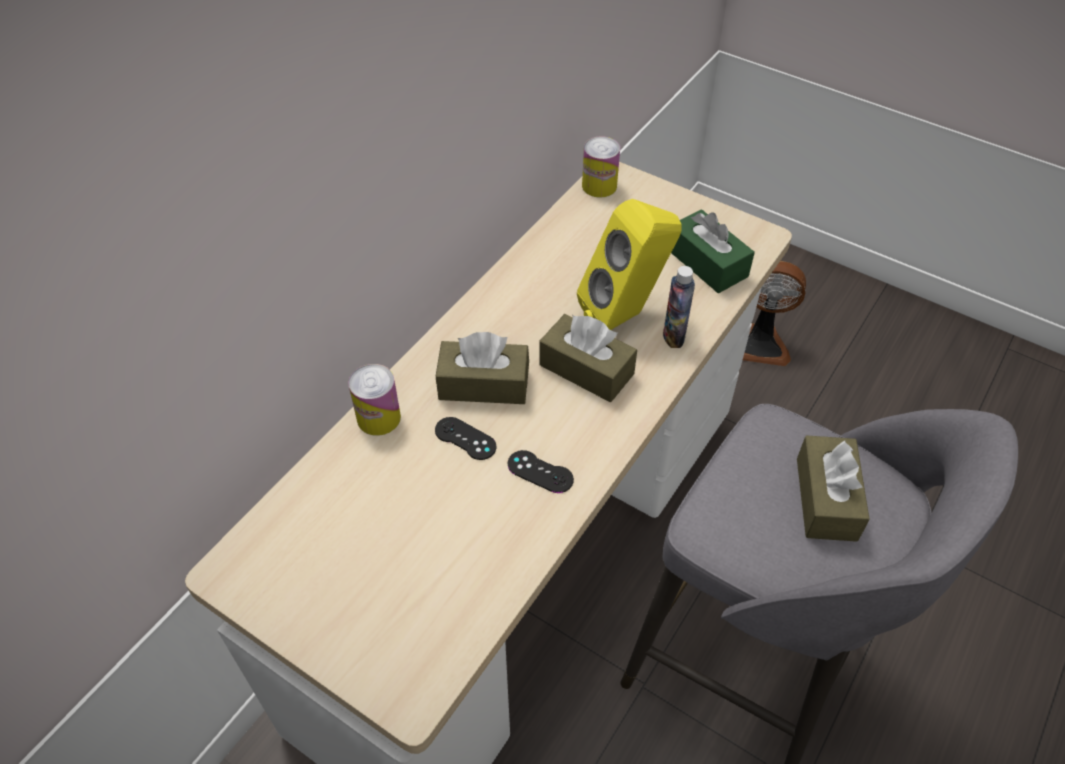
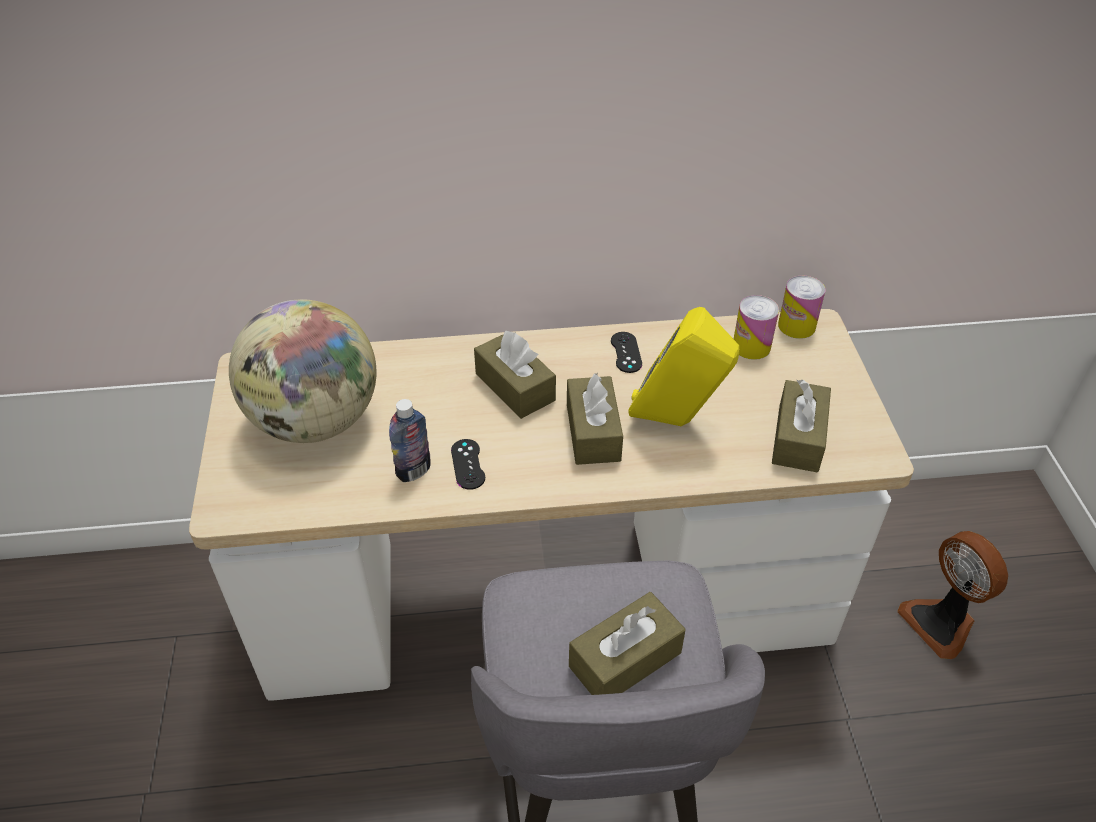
camera: 50 degrees right, 5 degrees down
(369, 553) = (315, 421): none -> globe
(379, 418) = (429, 355): can -> can (751, 346)
(465, 438) = (456, 407): black game controller -> black game controller (626, 352)
(673, 336) = (689, 463): bottle -> bottle (414, 471)
(707, 263) = (798, 438): green tissue box -> brown tissue box

